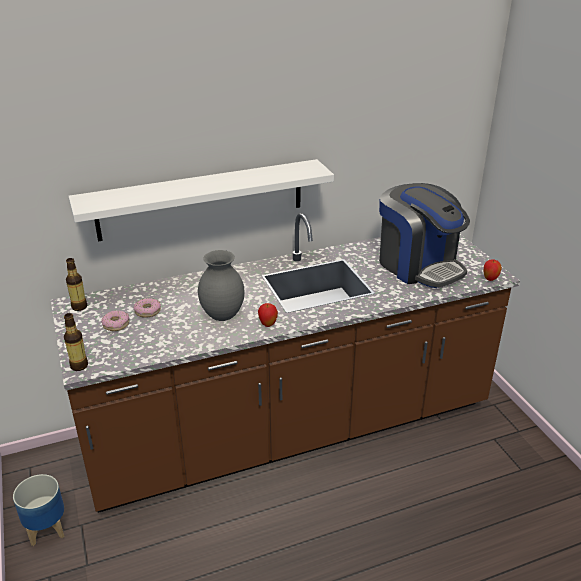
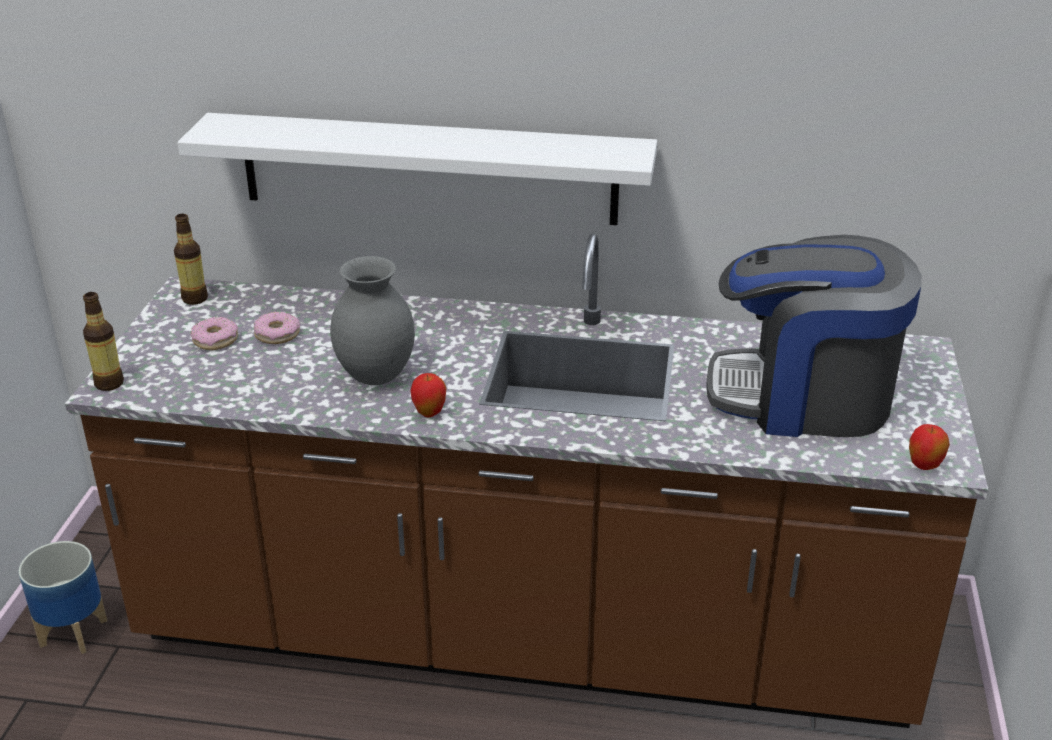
camera: 30 degrees right, 0 degrees up
(419, 266) = (803, 397): coffee machine -> coffee machine turned 105 degrees clockwise

